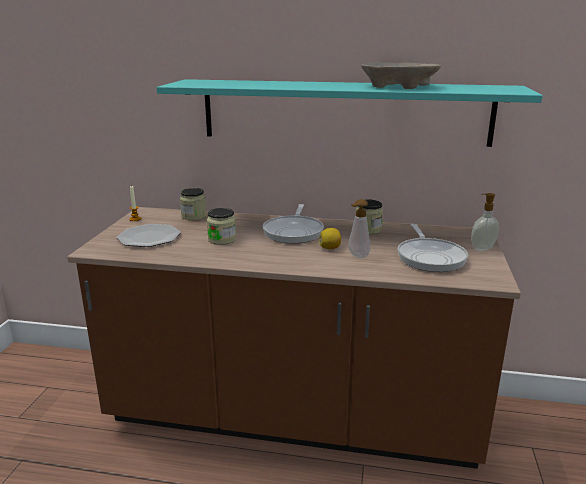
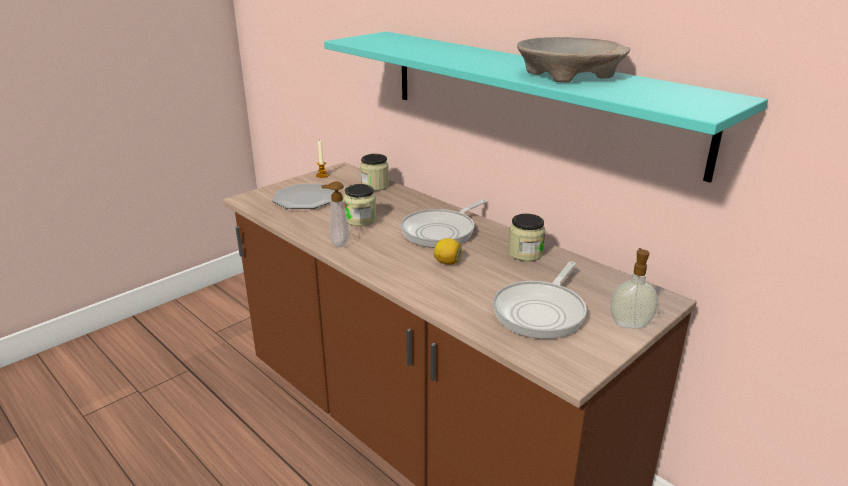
camera: 35 degrees right, 5 degrees up
(357, 256) = (460, 282): soap dispenser -> soap dispenser (337, 243)

